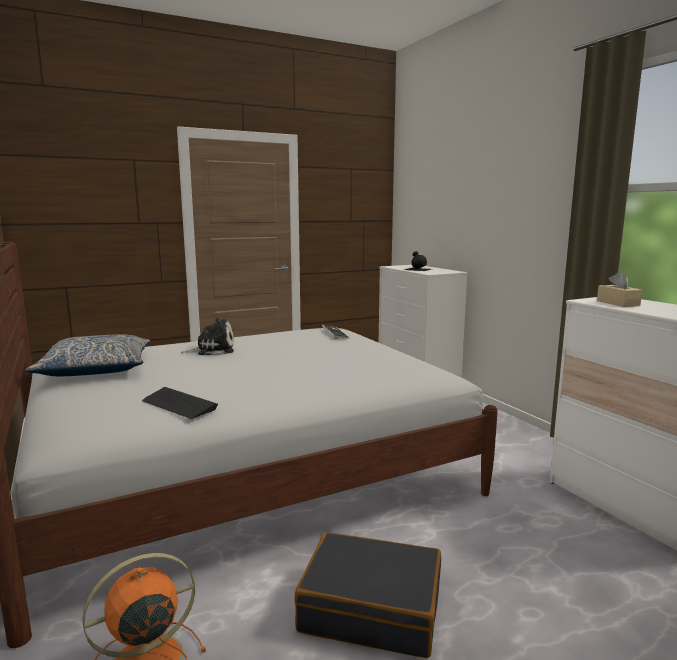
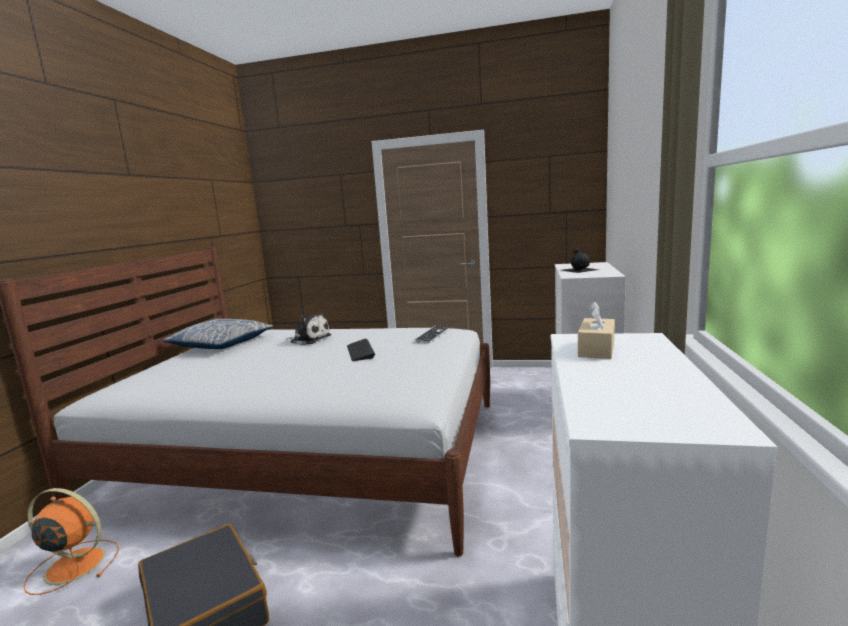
camera: 40 degrees right, 0 degrees up
(179, 404) = (182, 383): keyboard -> keyboard (360, 351)

